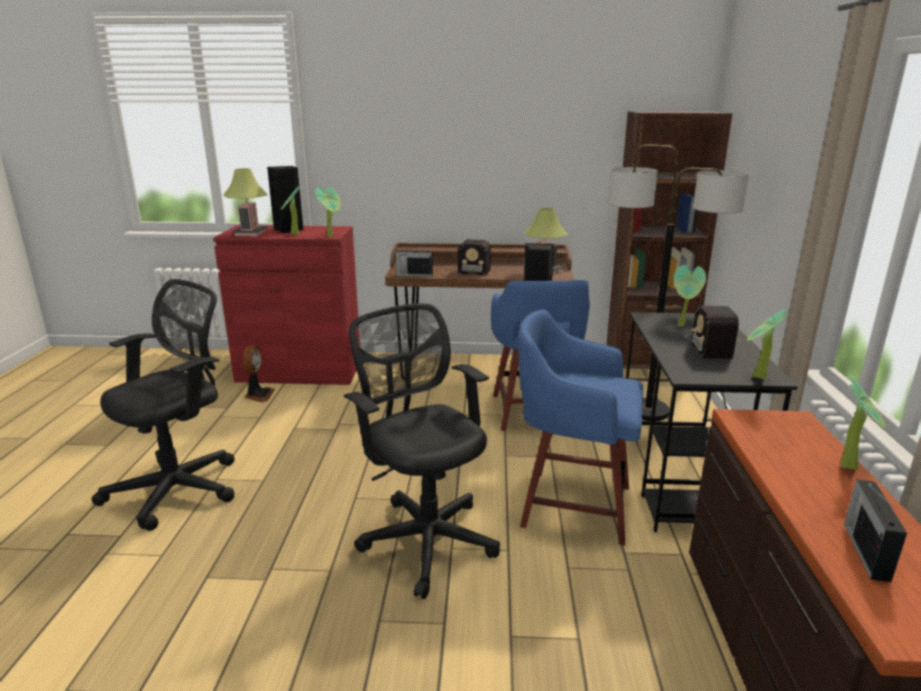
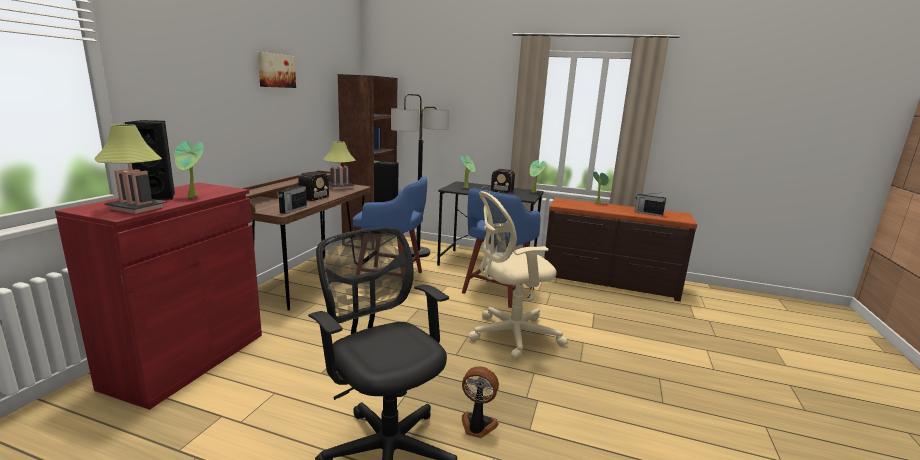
camera: 75 degrees left, 5 degrees down
(258, 395) = (216, 391): fan -> fan (477, 426)
(331, 236) = (232, 189): potted plant -> none
(426, 537) = (510, 335): black office chair -> beige office chair
(503, 113) = (276, 70): none -> picture

